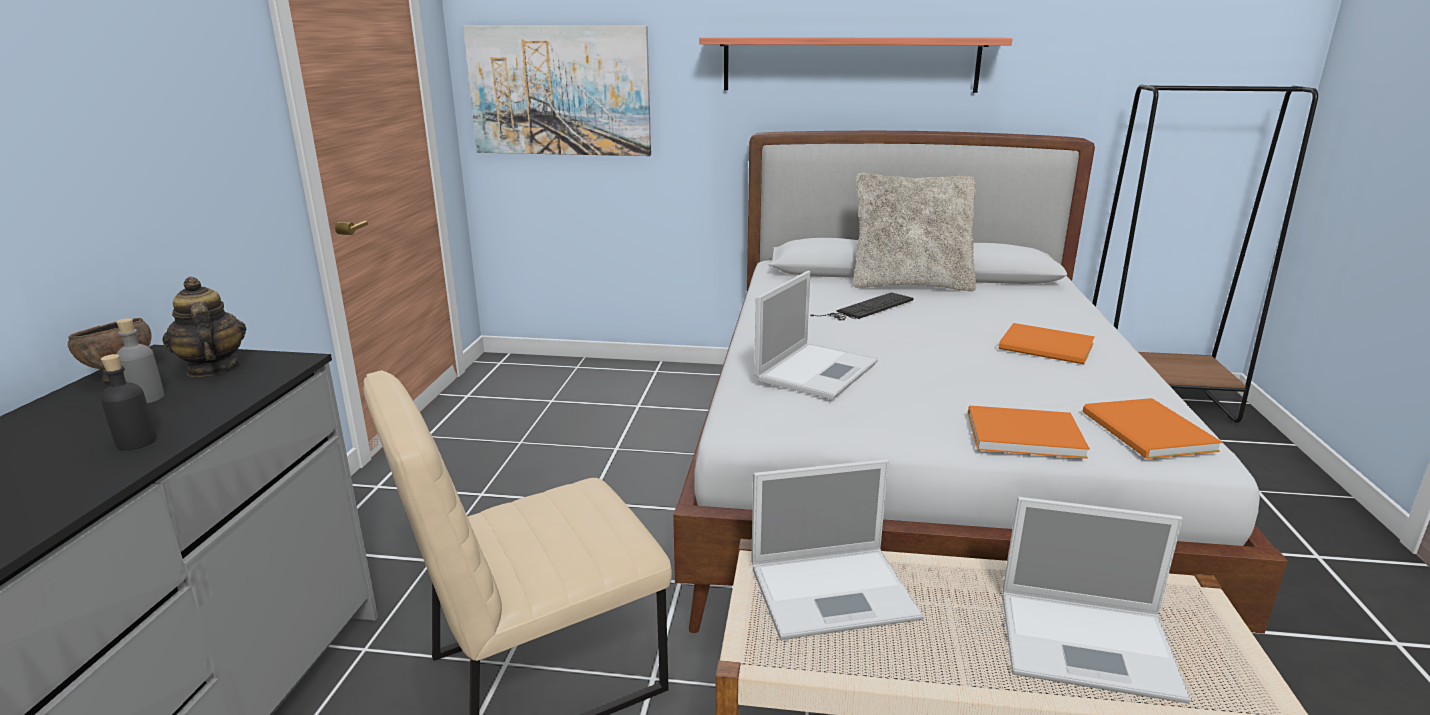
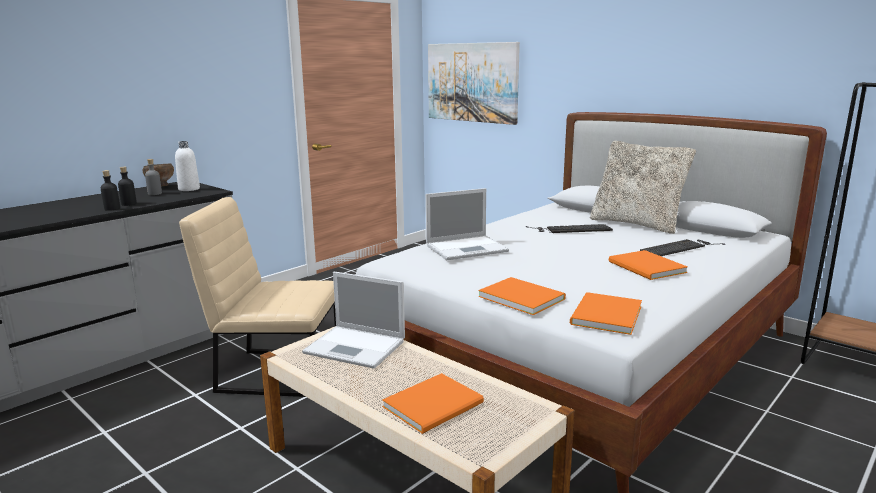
camera: 35 degrees right, 5 degrees down
(117, 467) = (112, 208): none -> black bottle
(213, 368) = (189, 189): teapot -> white bottle
(849, 64) = (640, 66): shelf -> none
(1021, 310) = (680, 248): none -> keyboard
(1091, 644) = (436, 405): laptop -> orange book

